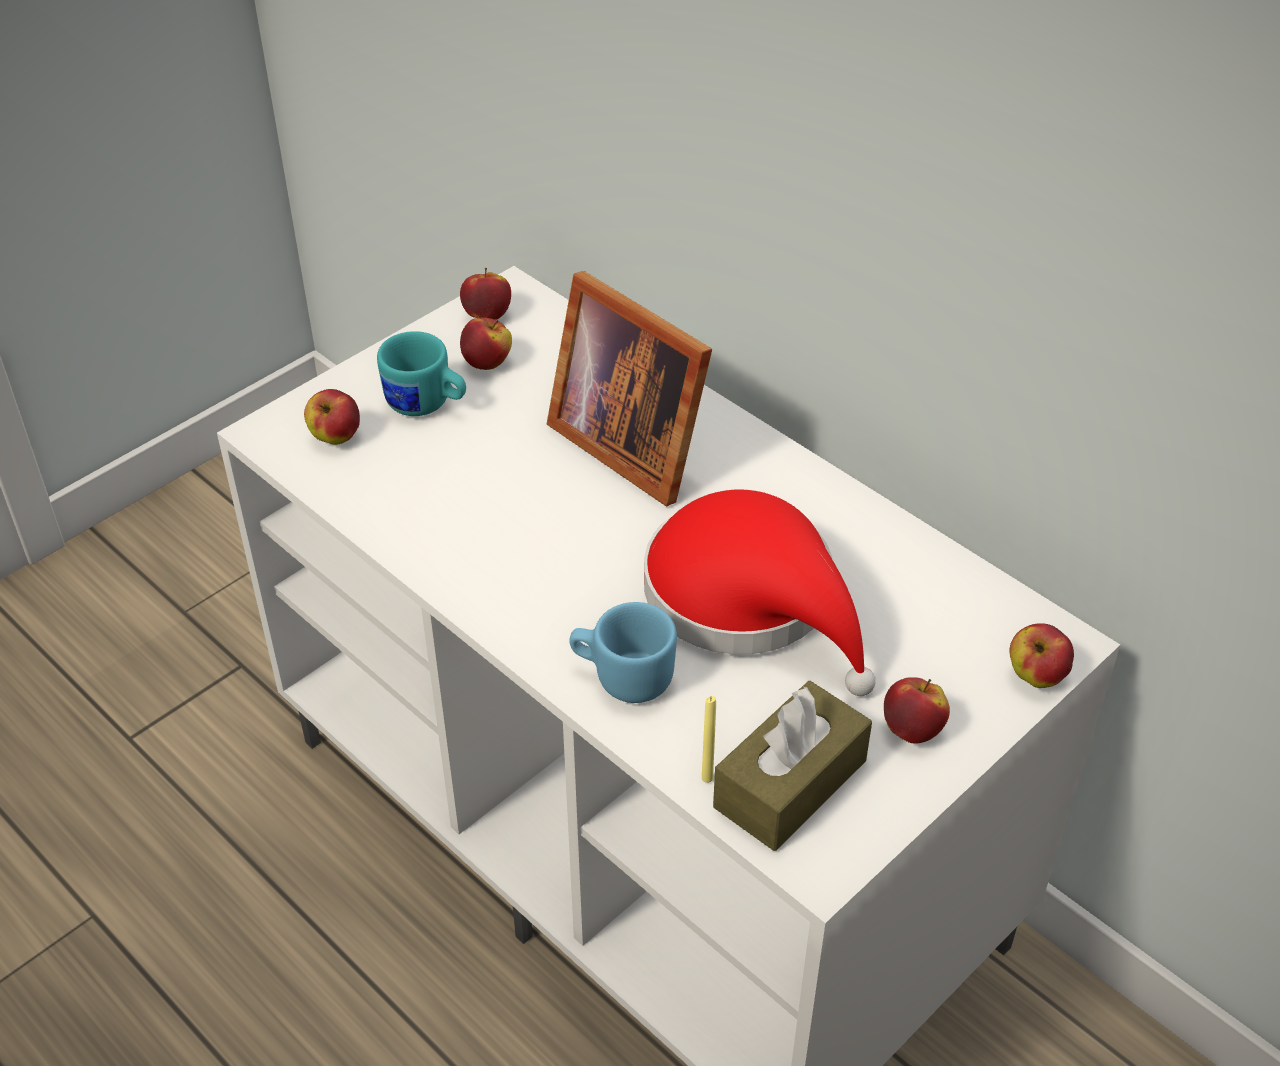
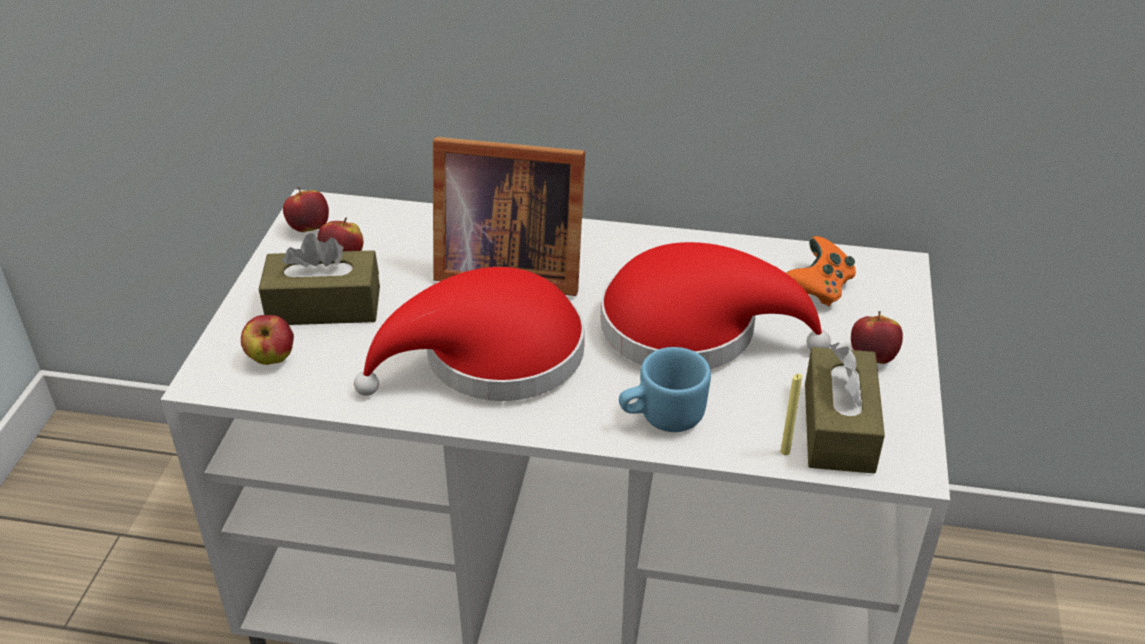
camera: 35 degrees left, 5 degrees down
(426, 405) = (324, 306): turquoise mug -> brown tissue box
(524, 532) = (491, 357): none -> red hat
(938, 623) = (819, 288): none -> orange game controller
(1036, 676) = (905, 292): apple -> none

